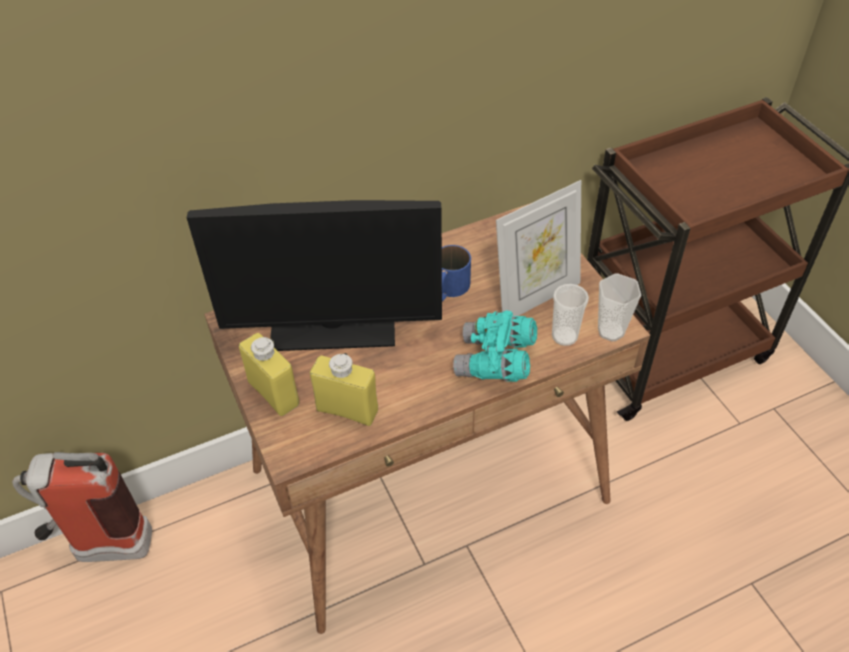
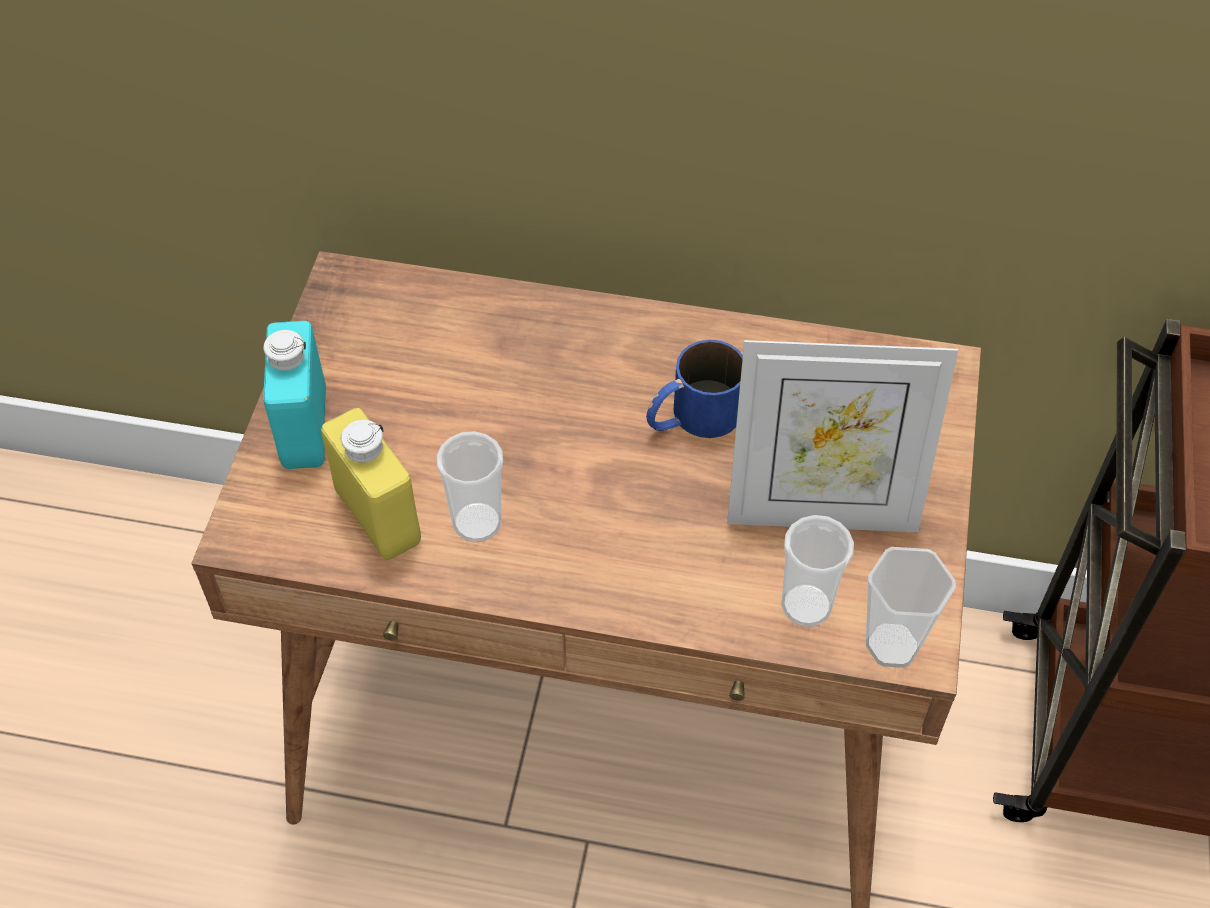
camera: 35 degrees right, 5 degrees up
(100, 546) = (121, 511): fire extinguisher -> none
(274, 393) = (304, 428): yellow bottle -> turquoise bottle
(333, 327) = (470, 376): monitor -> none
(396, 386) = (477, 523): none -> cup
(495, 362) = (657, 579): turquoise binoculars -> none

